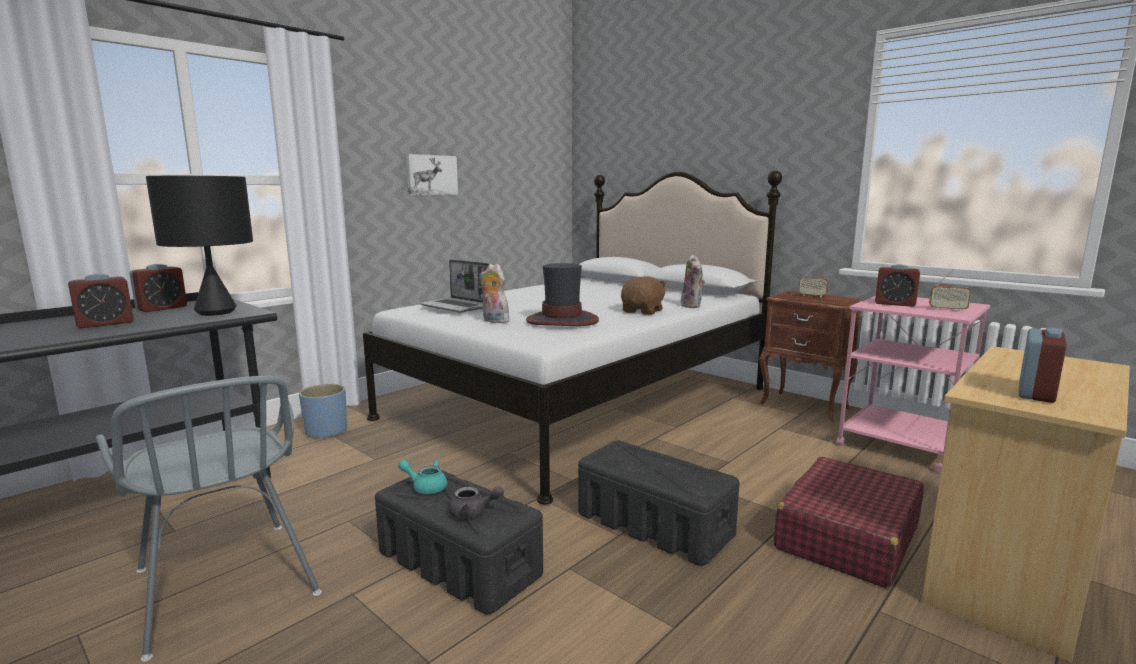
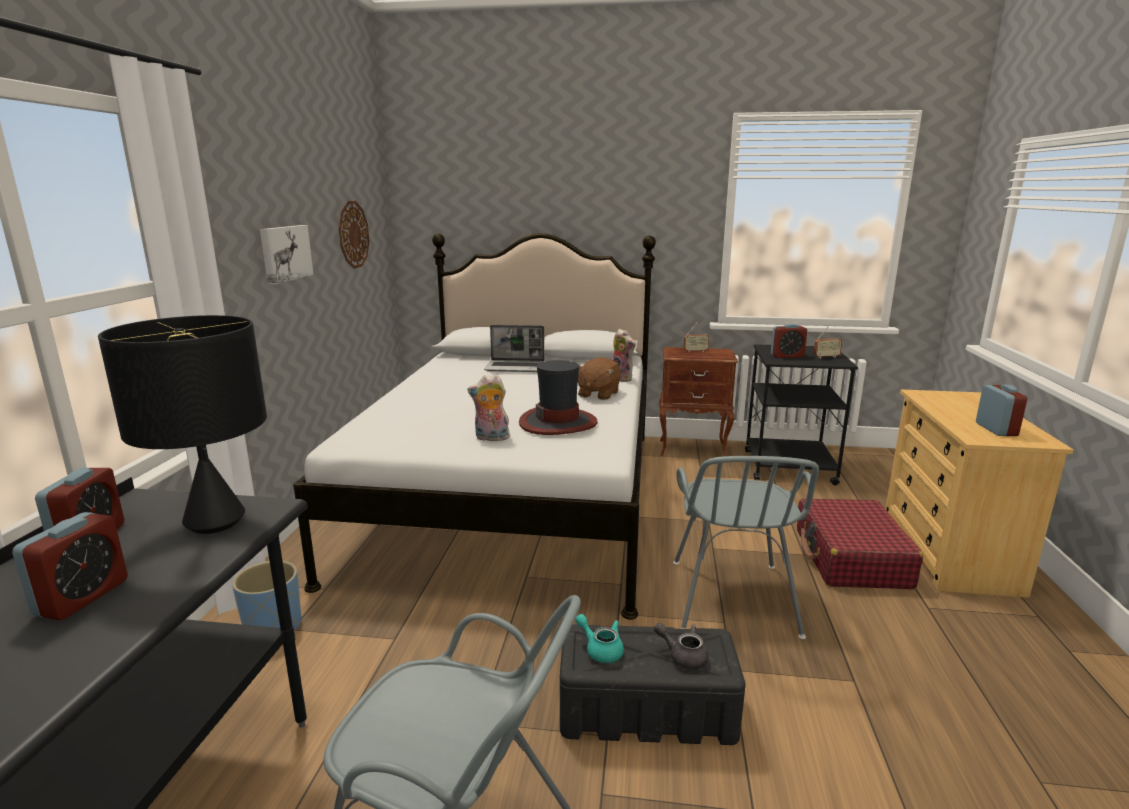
camera: 35 degrees left, 5 degrees up
(426, 487) = (601, 649): turquoise teapot -> turquoise teapot turned 60 degrees clockwise
(456, 306) = (412, 426): laptop -> laptop (516, 367)
(473, 513) = (683, 656): grey teapot -> grey teapot turned 120 degrees counterclockwise
(518, 171) = (353, 234): none -> wall clock
(643, 311) = (598, 394): brown plush toy -> brown plush toy turned 150 degrees counterclockwise
(653, 524) = (733, 600): black storage box -> grey chair
(903, 444) = (790, 467): pink cart -> black cart

